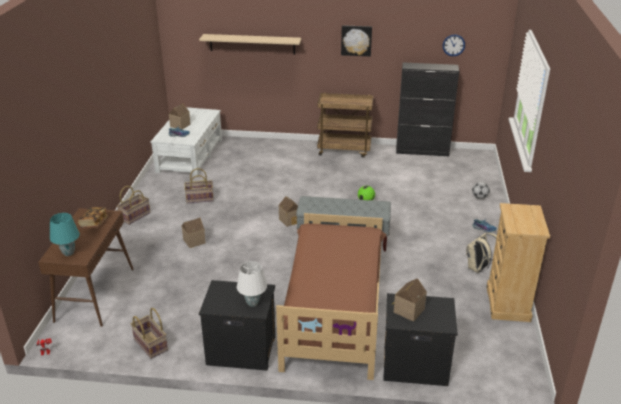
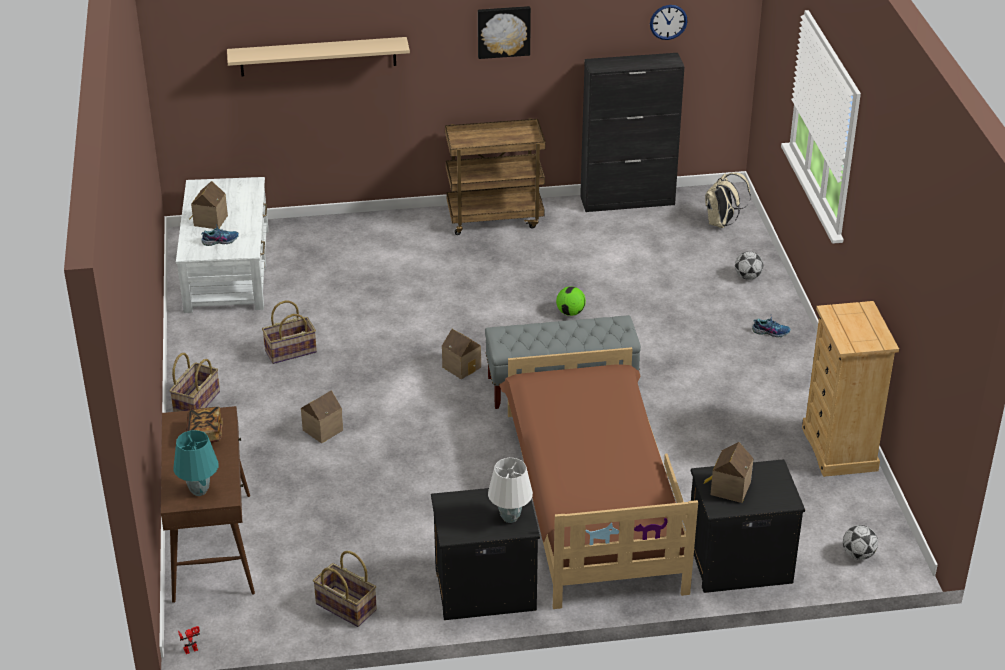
camera: 15 degrees left, 5 degrees up
(478, 268) = (782, 401): beige backpack -> beige backpack (722, 223)
(500, 375) = (858, 554): none -> football

